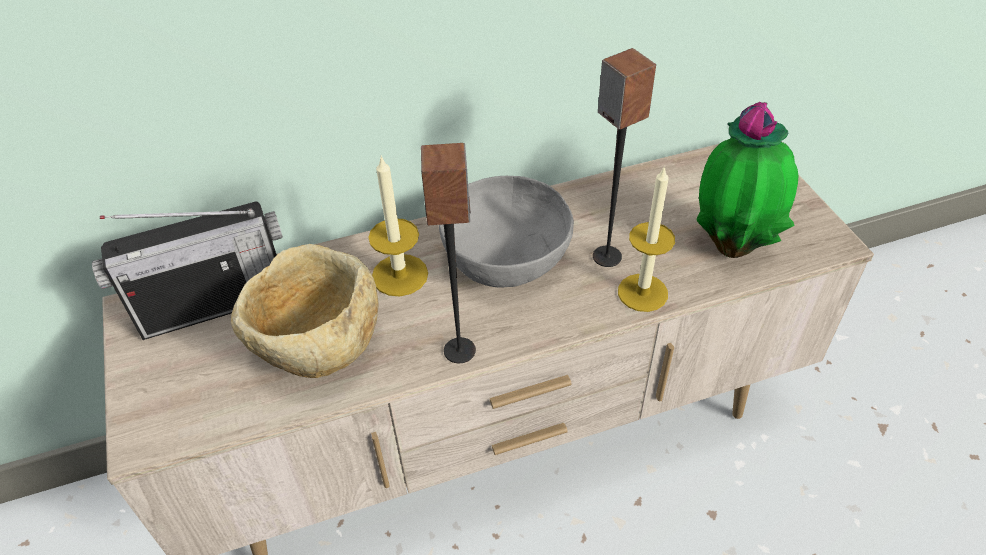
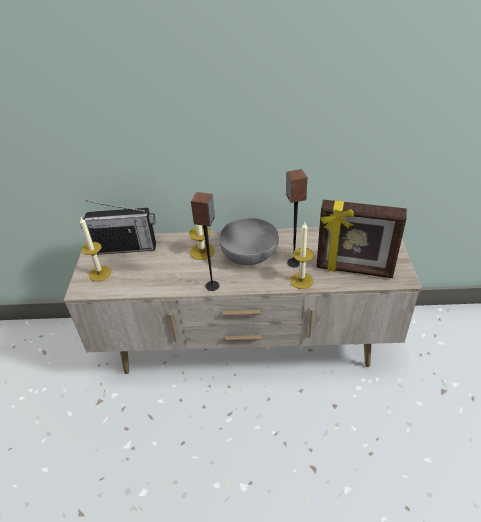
camera: 20 degrees right, 5 degrees down
(176, 385) = (100, 273): none -> candle
(318, 349) = (157, 272): beige bowl -> none
(732, 246) = (354, 270): potted plant -> picture frame

